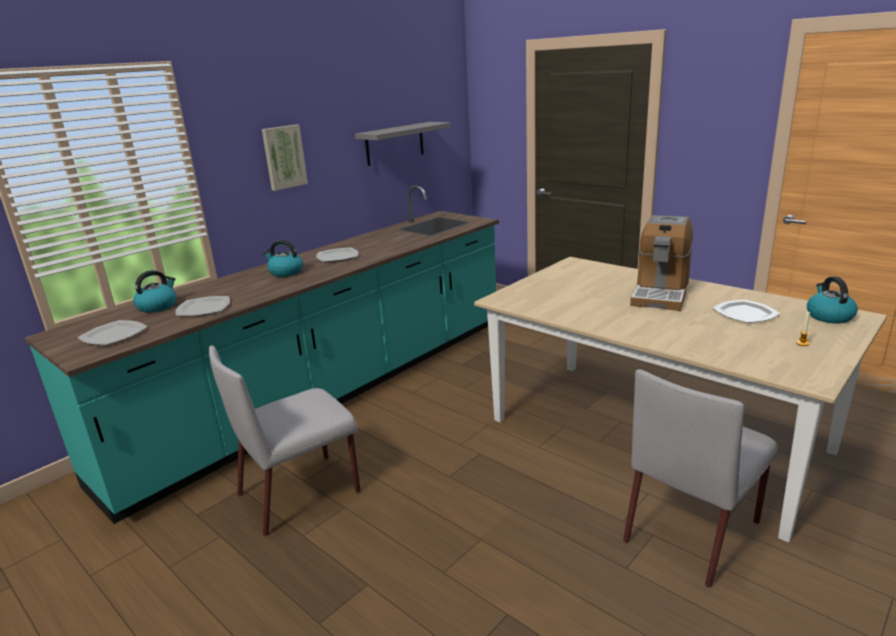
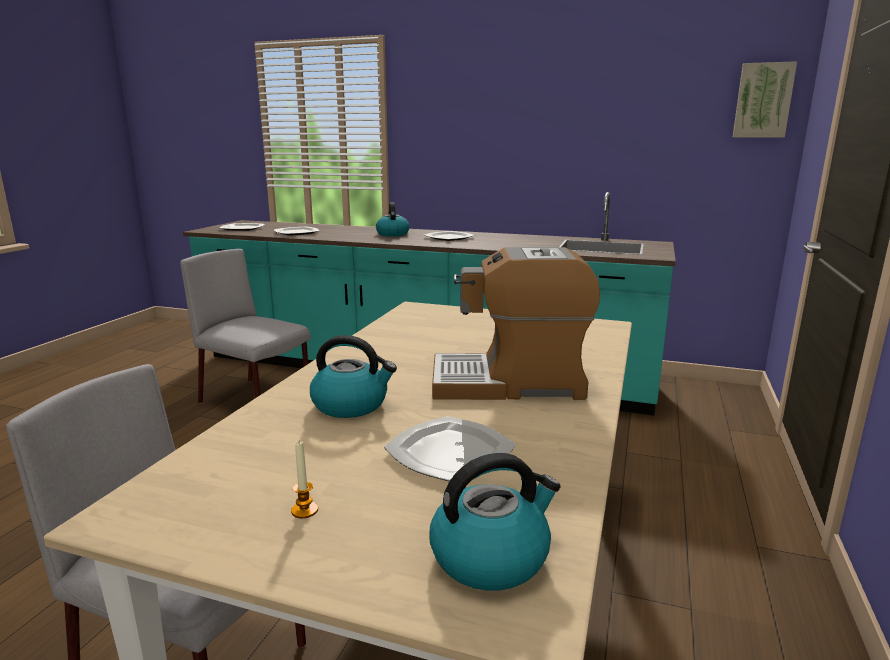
camera: 65 degrees right, 5 degrees down
(158, 306) = (299, 226): kettle -> kettle (351, 405)
(283, 157) = (474, 134): picture -> picture (763, 100)
(395, 143) = (635, 141): grey shelf -> none

